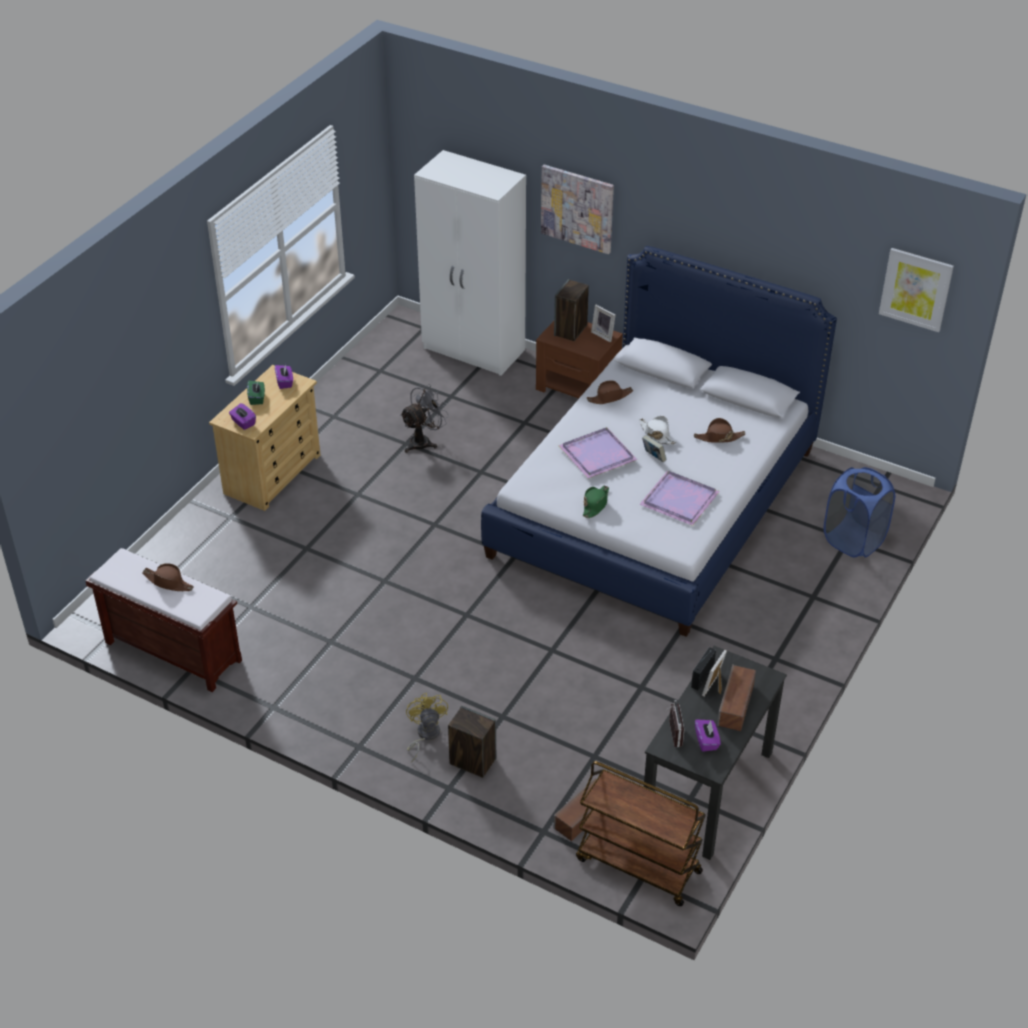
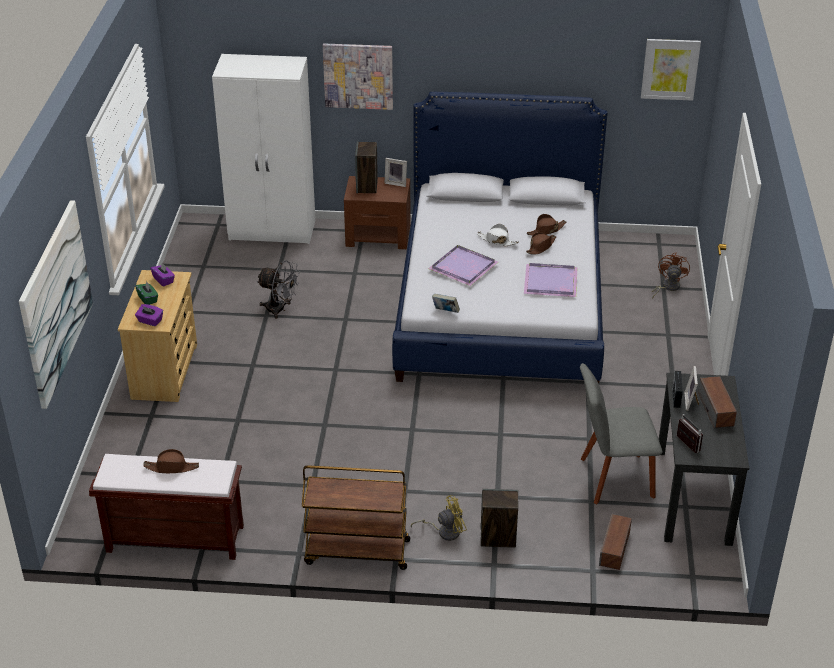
camera: 25 degrees left, 5 degrees down
(113, 385) = (55, 302): none -> picture
(424, 441) = (280, 309): grey fan -> grey fan turned 90 degrees clockwise
(425, 735) = (444, 531): yellow fan -> yellow fan turned 105 degrees clockwise
(595, 504) = (489, 303): green hat -> none
(610, 397) = (440, 224): brown hat -> brown hat (541, 247)
(635, 739) = (612, 478): none -> grey chair
(637, 865) = (682, 569): brown cart -> brown cart (356, 552)
(653, 457) = (507, 257): book -> book (445, 311)
(706, 741) = (715, 441): purple tissue box -> none
(853, 540) = (667, 287): blue laundry basket -> brown fan

